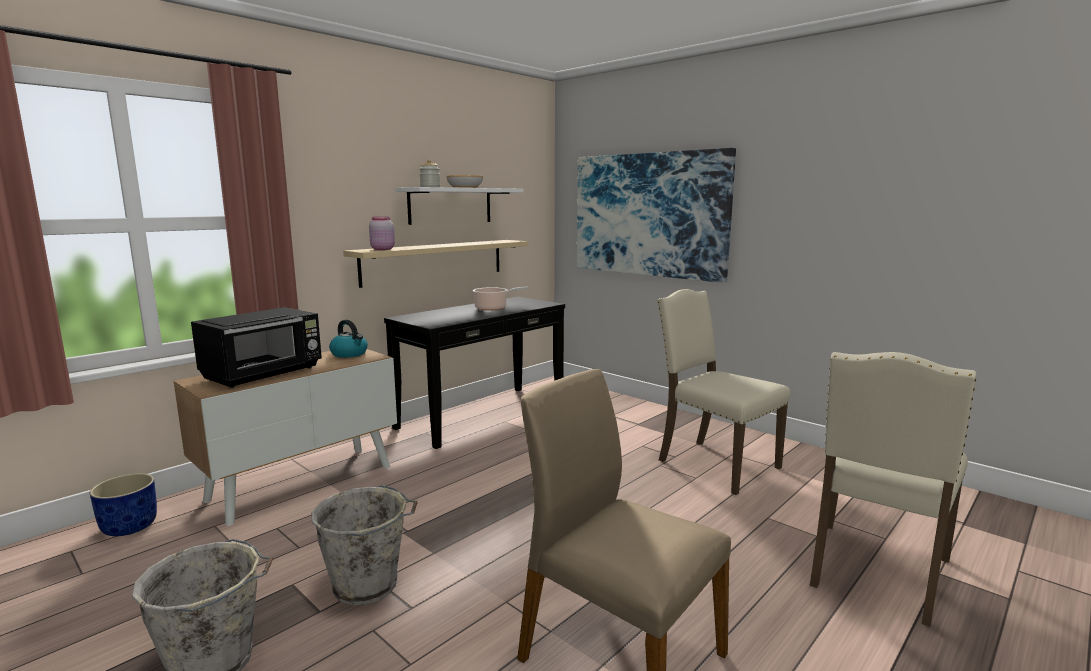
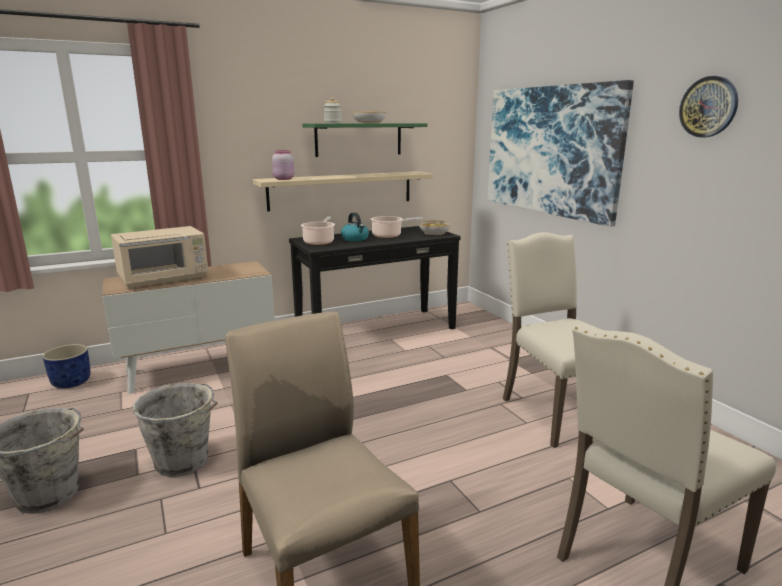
camera: 20 degrees right, 5 degrees up
(264, 373) = (165, 279): black microwave -> beige microwave
(350, 354) = (243, 268): kettle -> kettle (355, 239)
(425, 318) = (319, 242): none -> cooking pot
(450, 205) = (359, 139): white shelf -> green shelf
(536, 302) = (434, 233): none -> bowl
(811, 171) = (708, 107): none -> wall clock

